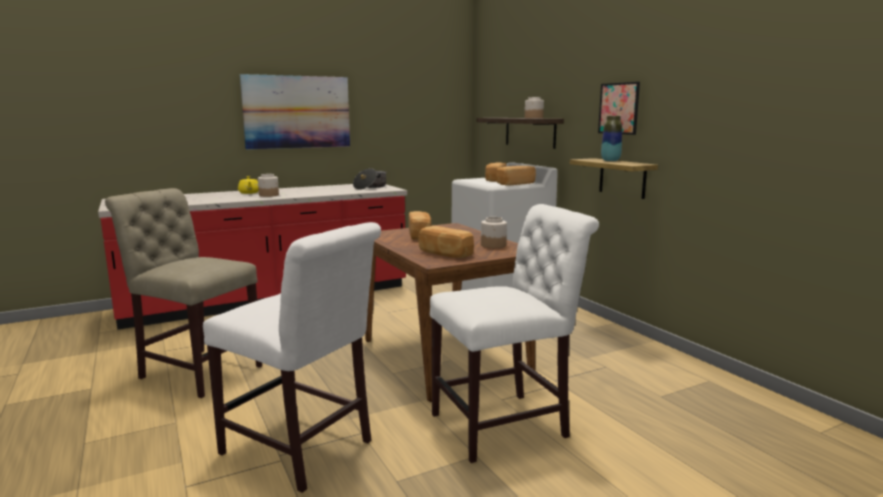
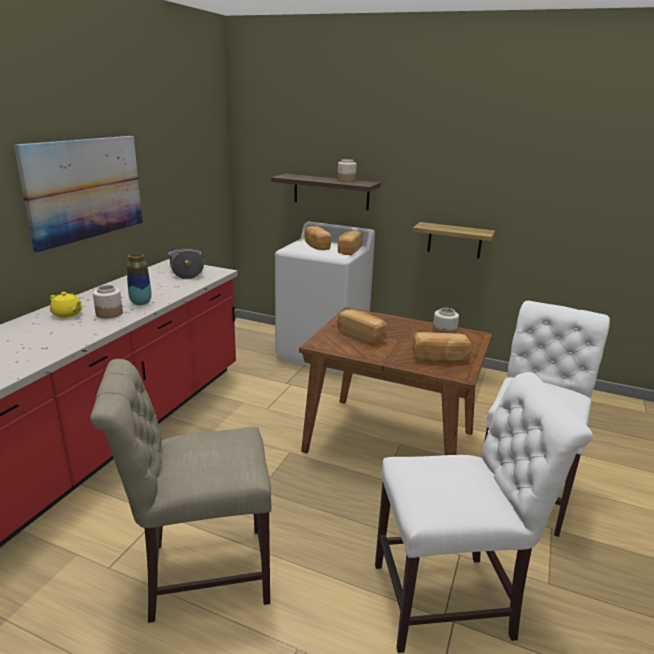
camera: 40 degrees left, 10 degrees up
(610, 161) = (450, 227): vase -> vase (141, 303)
(618, 108) = (452, 179): picture -> none

